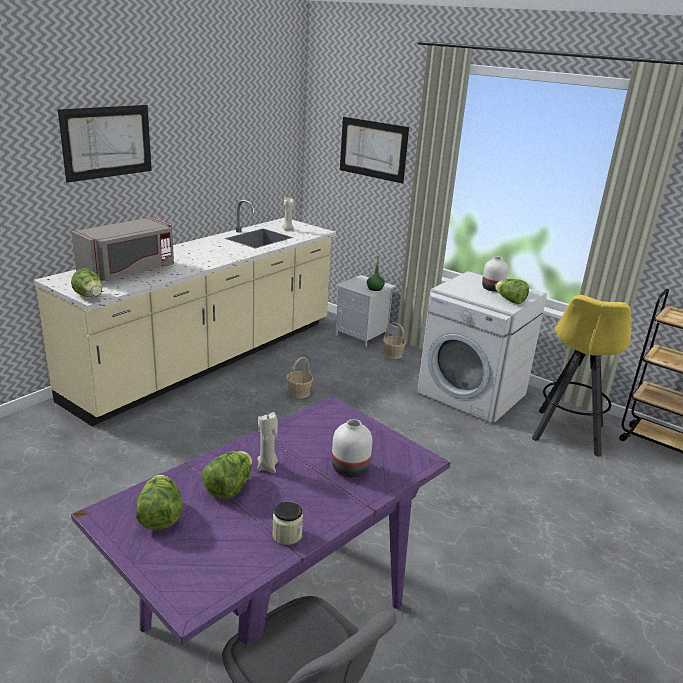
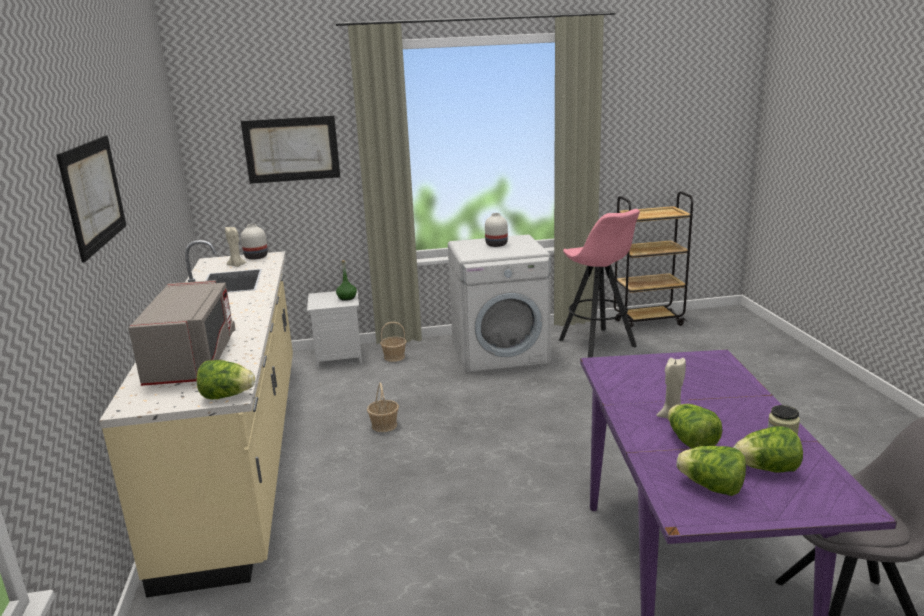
camera: 45 degrees left, 5 degrees down
(351, 468) = (705, 385): white vase -> white vase (256, 257)
(510, 300) = (526, 247): lettuce -> lettuce (766, 469)
(567, 434) = (598, 344): yellow stool -> pink stool

